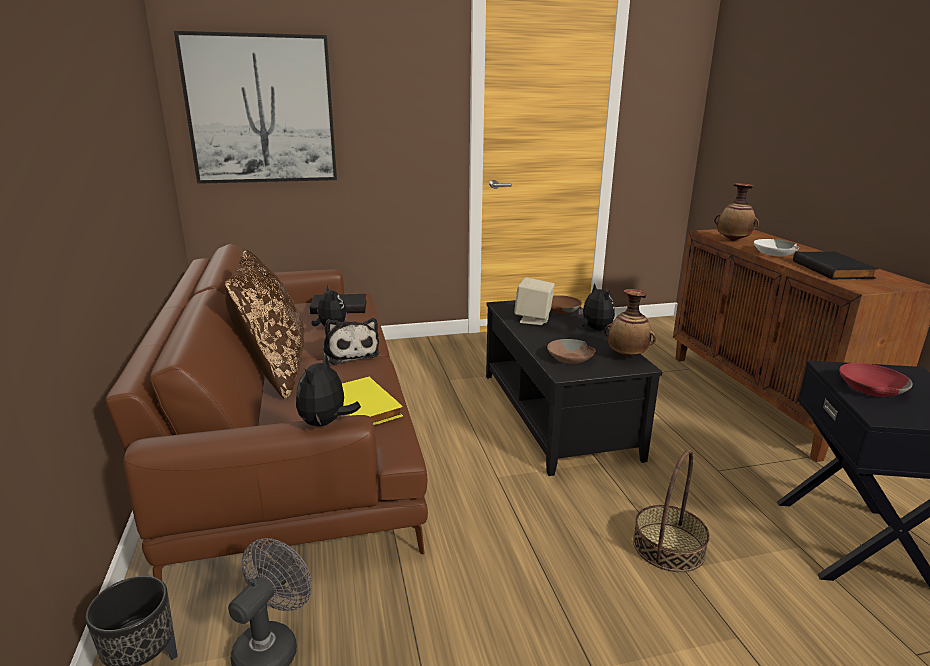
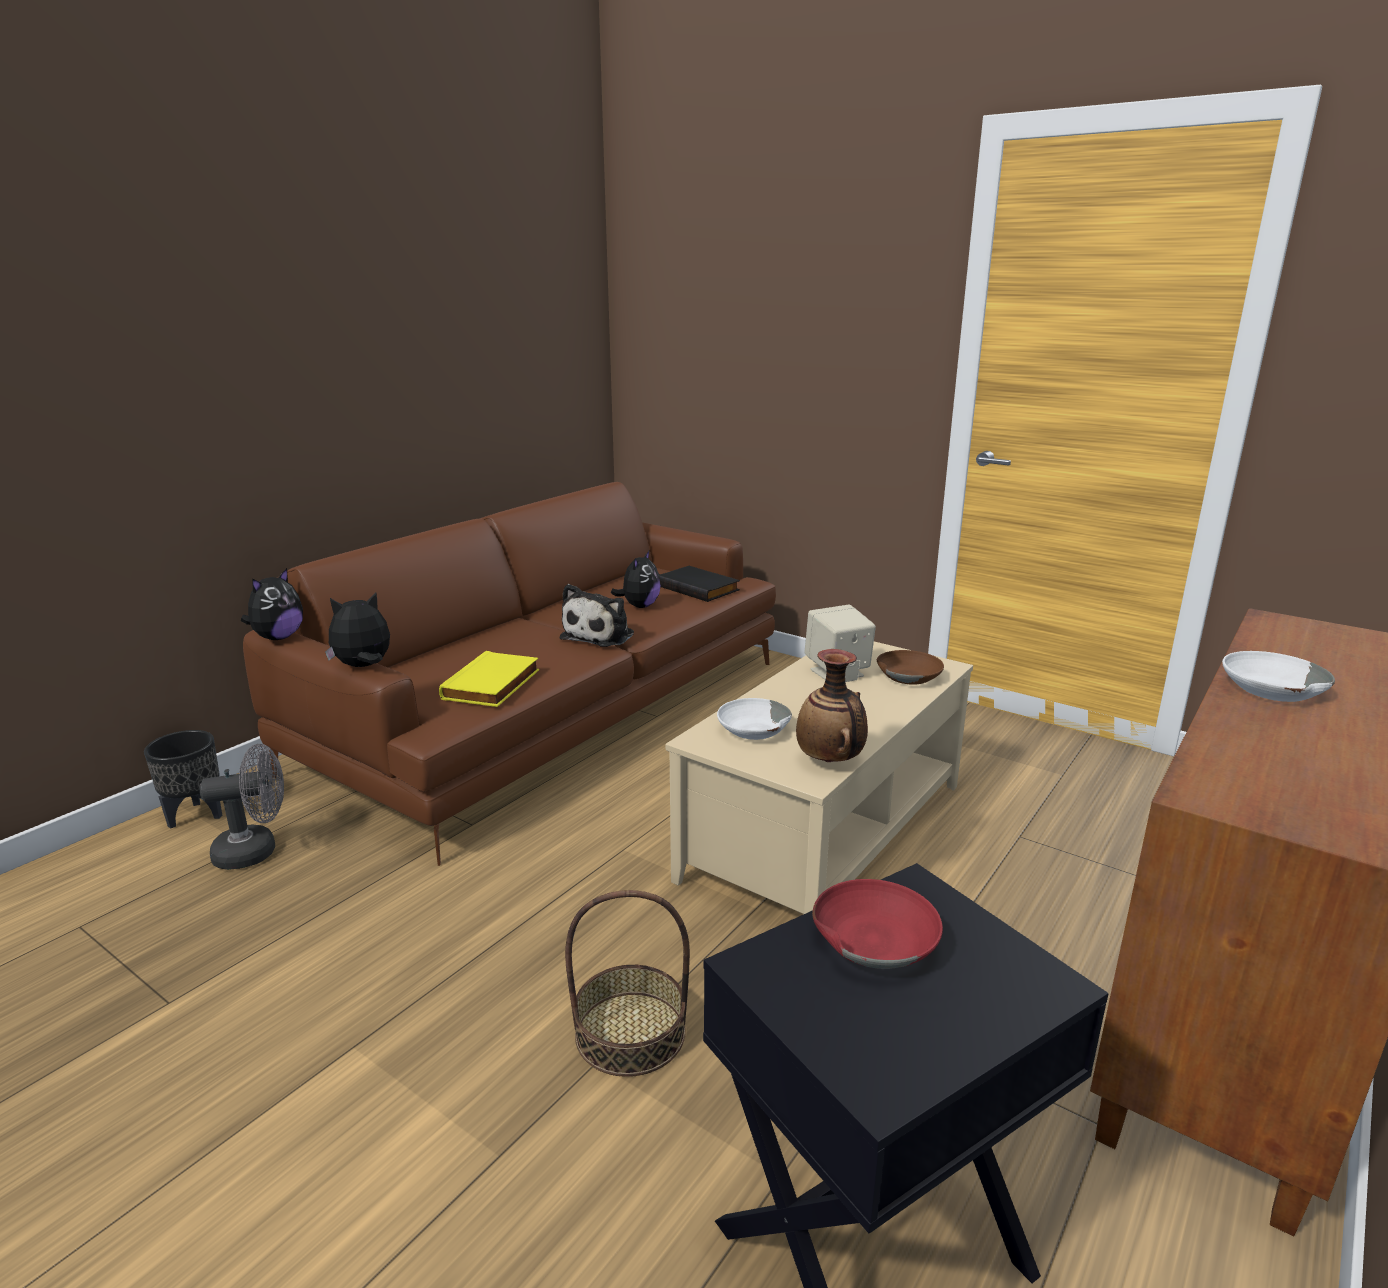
camera: 50 degrees right, 0 degrees up
(261, 110) = (695, 323): picture -> none
(274, 374) = (505, 628): brown pillow -> none
(554, 414) = (823, 830): black coffee table -> beige coffee table
(570, 358) = (752, 730): brown bowl -> white bowl
(594, 329) = (883, 715): plush toy -> plush toy (278, 637)
(733, 240) = (1271, 647): vase -> none
(834, 270) = (1287, 754): black book -> none

